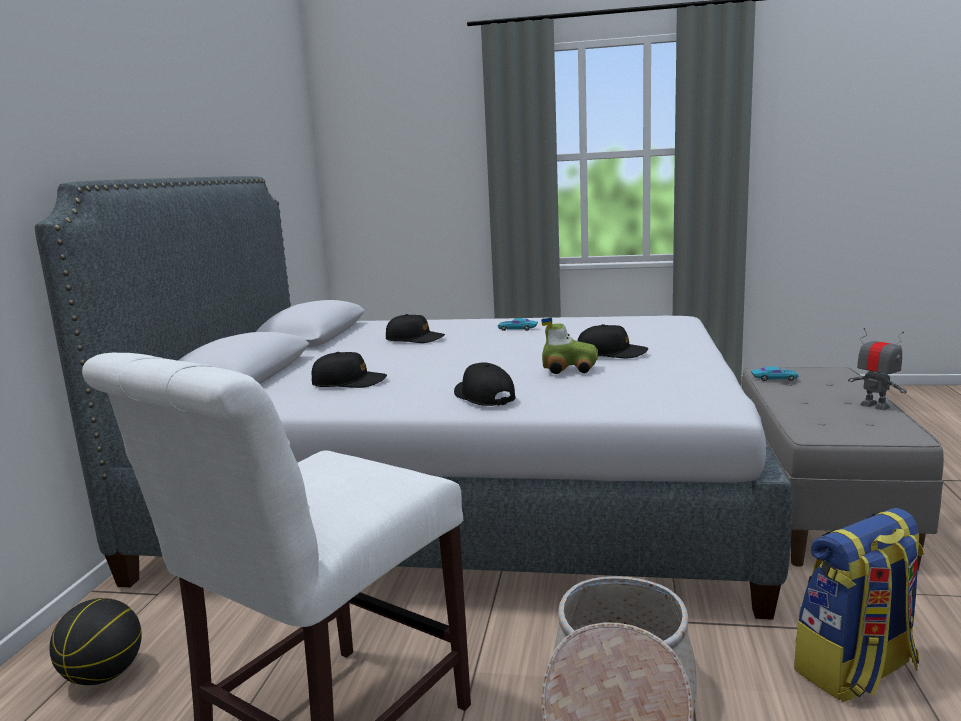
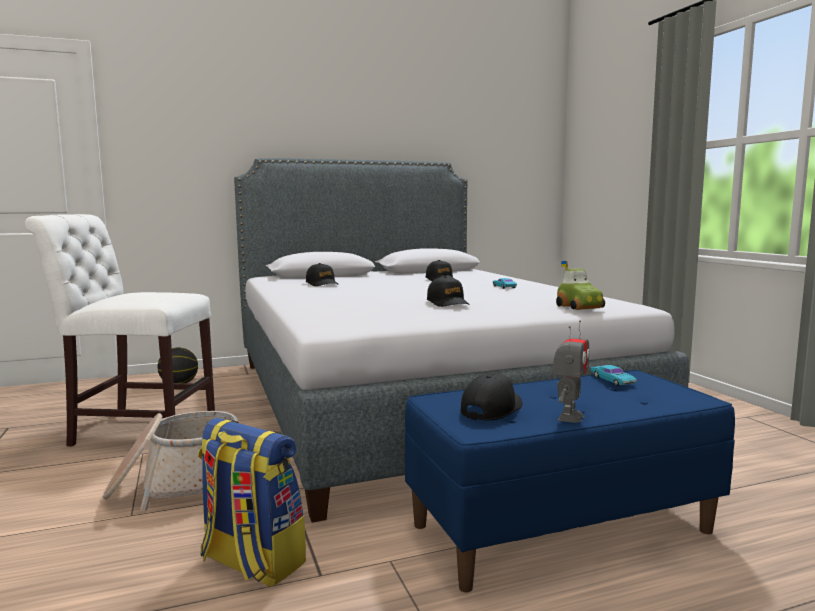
camera: 60 degrees right, 5 degrees down
(483, 396) = (308, 298): black cap -> black cap (492, 409)
(569, 368) = (384, 299): toy car -> toy car (580, 307)
(817, 507) = (561, 527): grey bench -> blue bench

